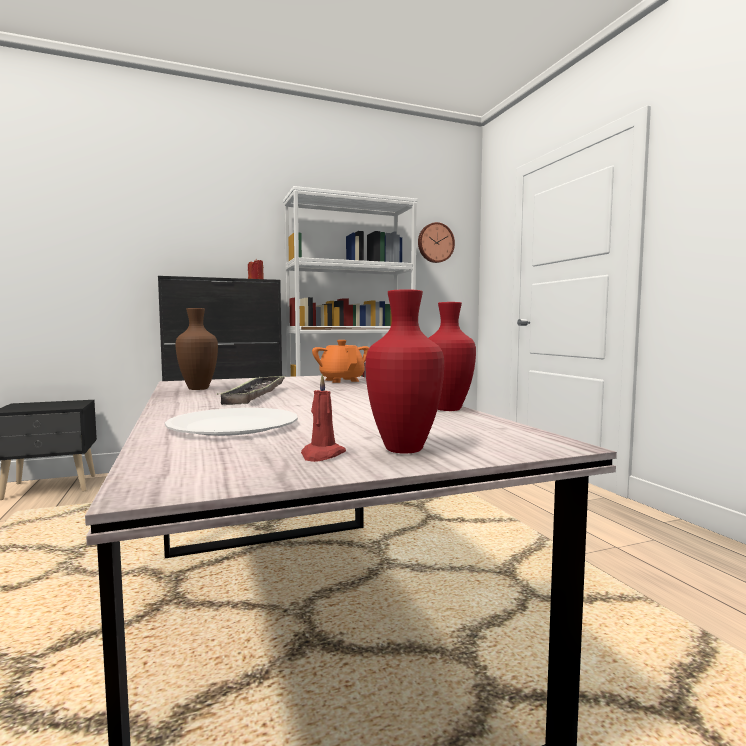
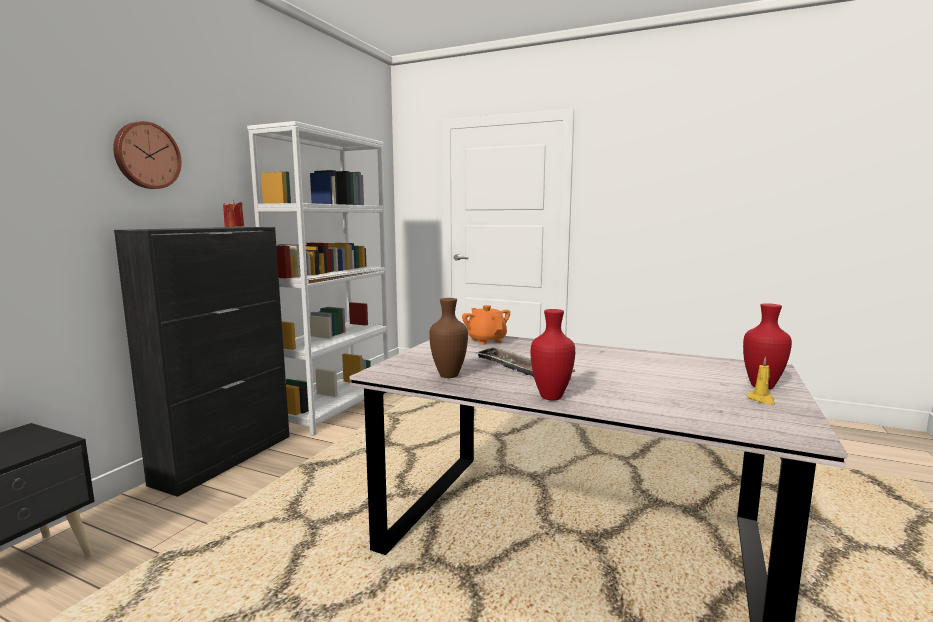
camera: 45 degrees left, 5 degrees up
(233, 425) = (653, 398): white plate -> none
(322, 455) = (761, 400): red candle -> yellow candle
(341, 380) = (486, 340): orange teapot -> orange teapot turned 45 degrees clockwise
(435, 243) = (366, 179): wall clock -> wall clock (146, 156)
(447, 409) = (660, 355): red vase -> red vase (551, 398)

